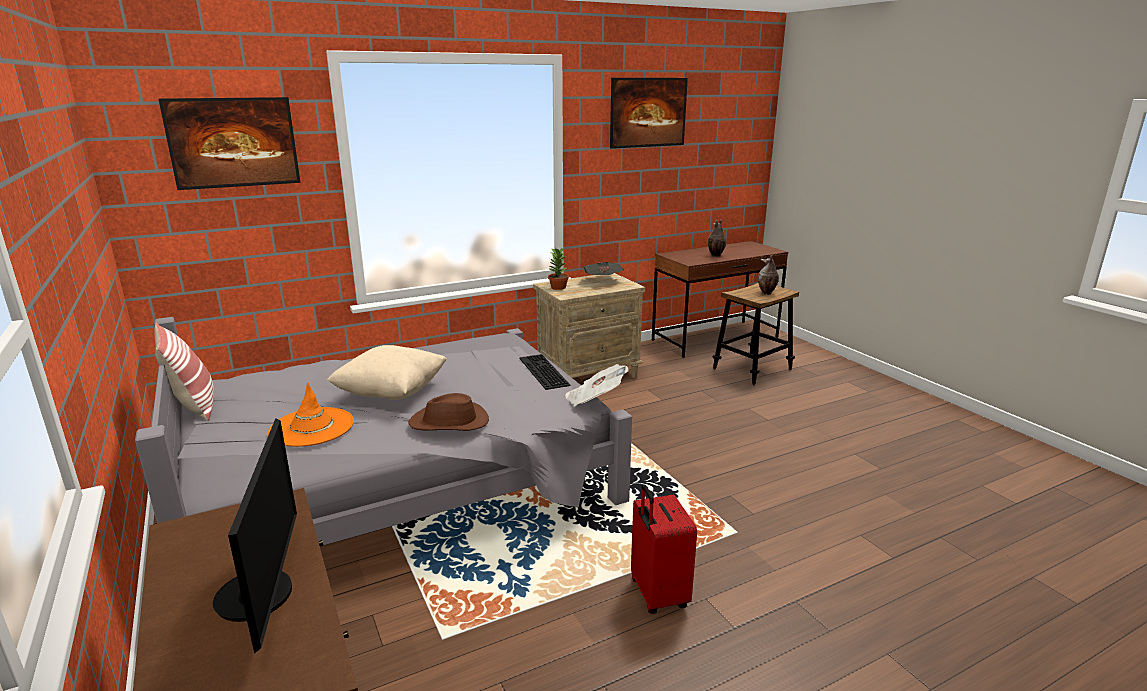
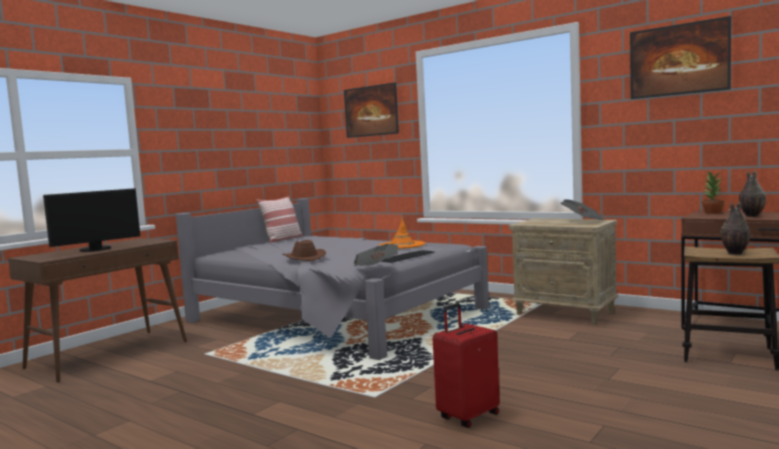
camera: 65 degrees right, 15 degrees down
(311, 427) = (275, 249): orange hat -> orange hat (402, 245)
(391, 393) = (331, 248): beige pillow -> none
(558, 287) = (536, 220): potted plant -> potted plant (712, 212)
(657, 595) = (273, 388): red suitcase -> red suitcase (467, 416)

